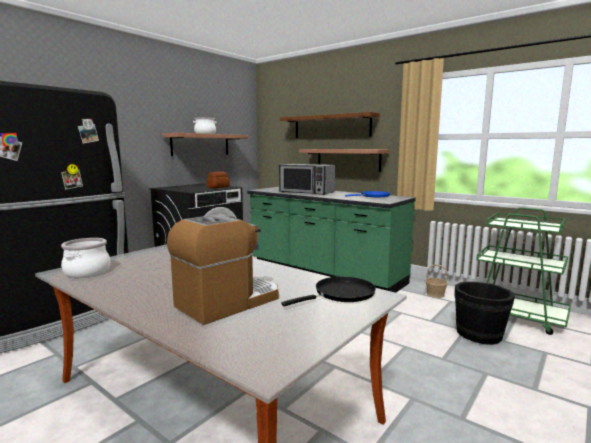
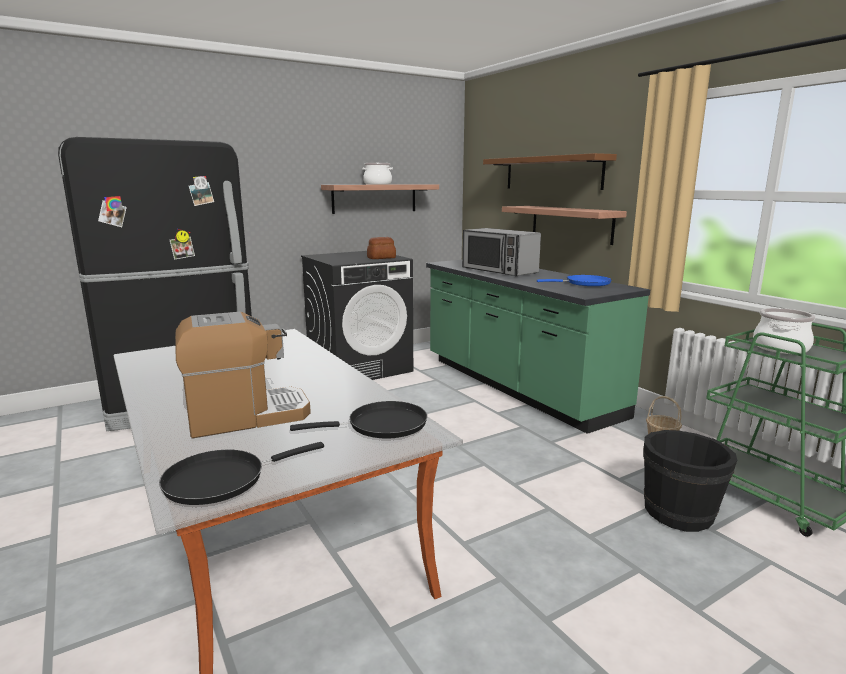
camera: 20 degrees right, 5 degrees up
(87, 272) = (158, 358): cooking pot -> cooking pot (781, 348)
(272, 350) = (222, 480): none -> black frying pan

